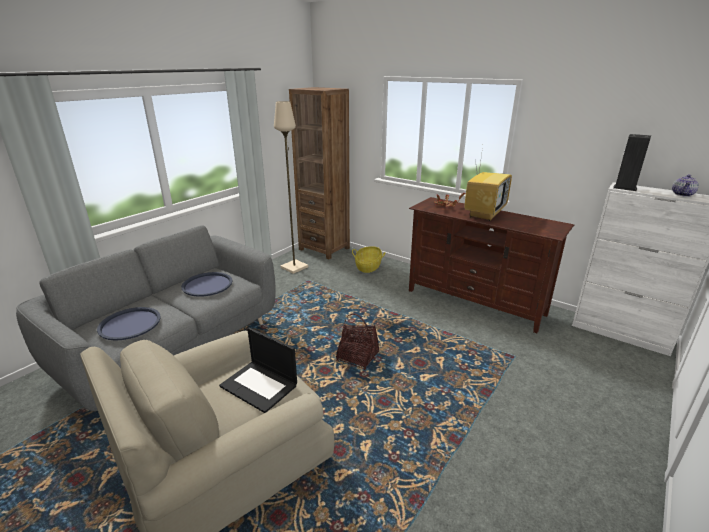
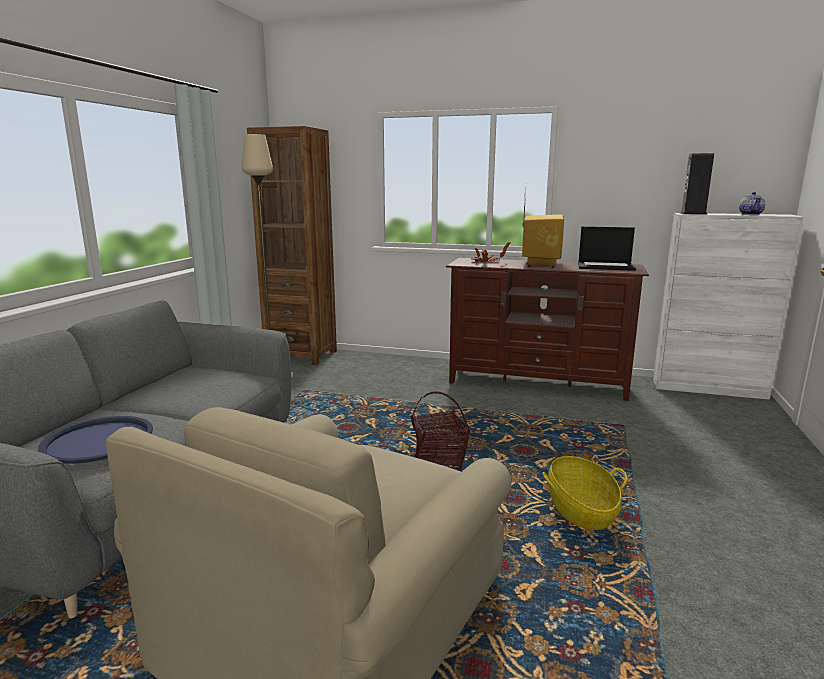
camera: 20 degrees left, 10 degrees down
(207, 285) = (196, 382): blue tray -> none
(260, 385) = (387, 475): laptop -> laptop (606, 266)
(368, 267) = (377, 366): basket -> basket (581, 510)

